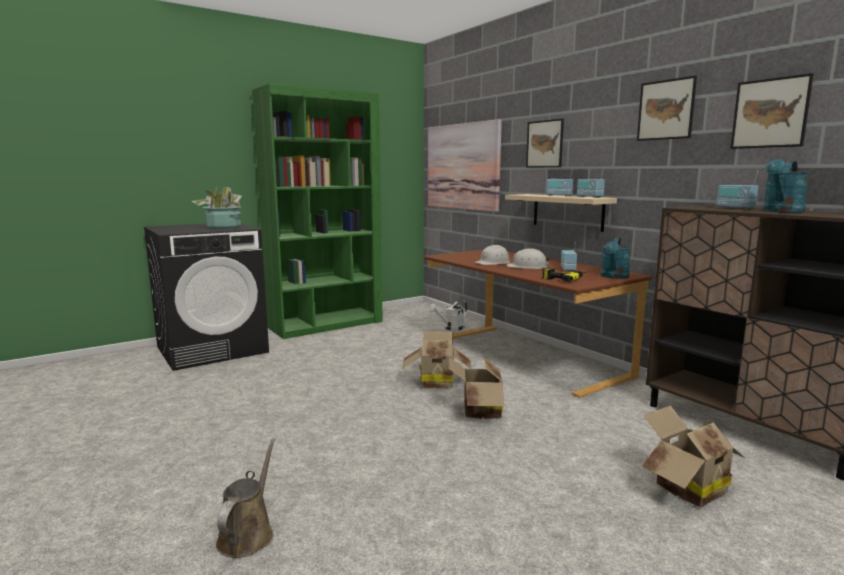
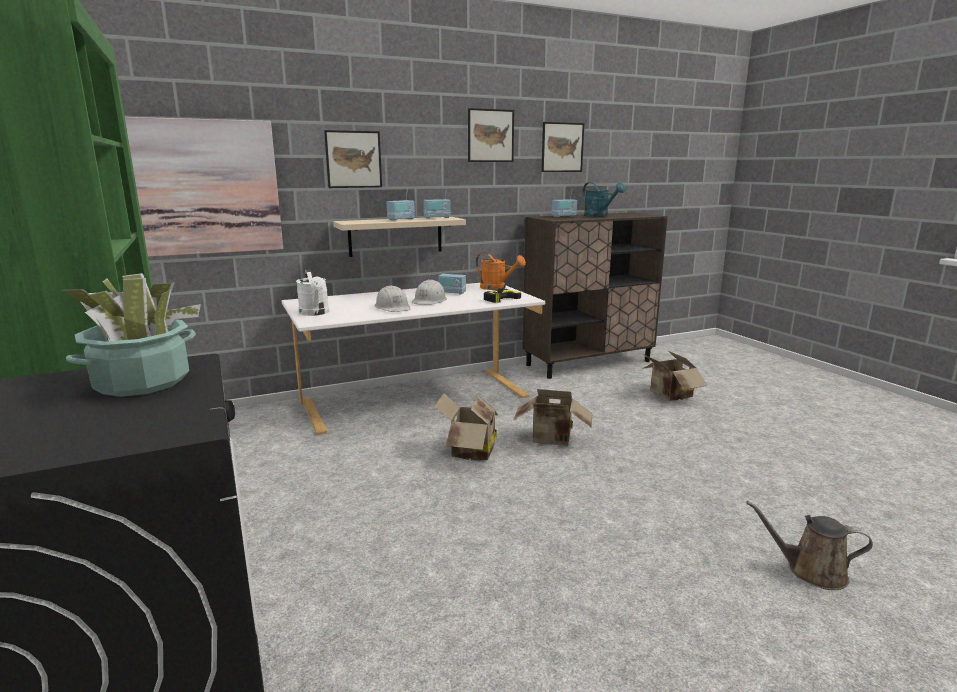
camera: 80 degrees left, 5 degrees up
(450, 328) = (278, 423): white watering can -> white watering can (315, 313)
(522, 357) = (417, 401): brown desk -> white desk
(614, 277) = (497, 288): turquoise watering can -> orange watering can

